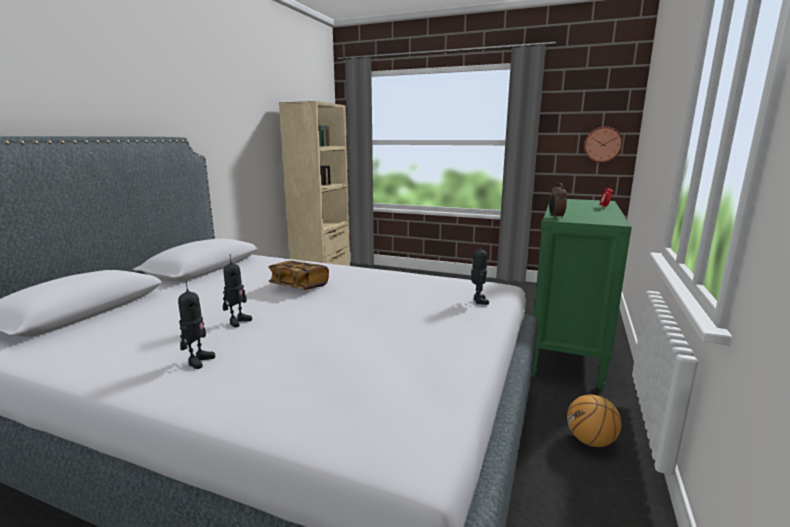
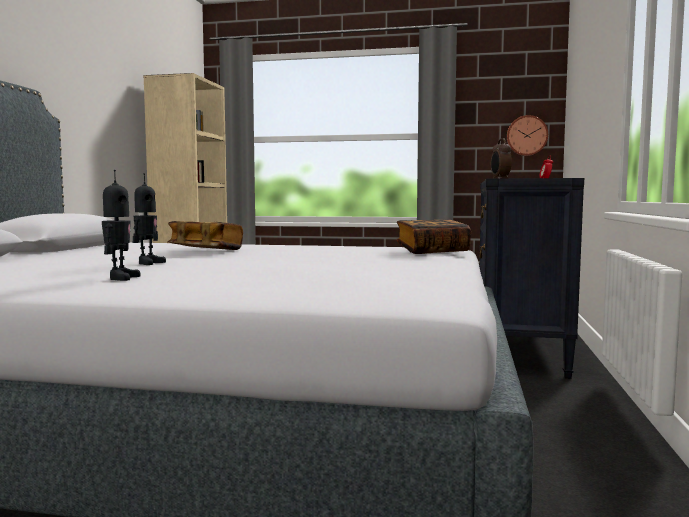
camera: 10 degrees left, 10 degrees down
(478, 301) = (432, 251): toy robot -> book
(567, 347) = (519, 350): green dresser -> black dresser
(590, 441) = (572, 416): basketball -> none

